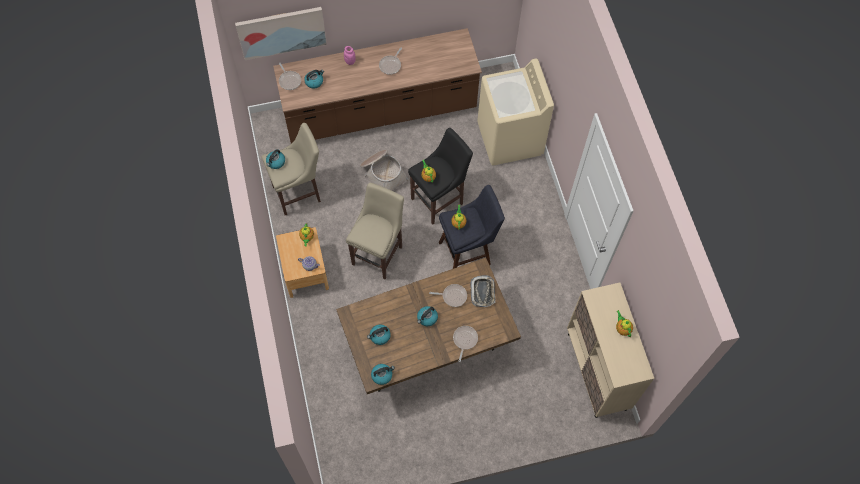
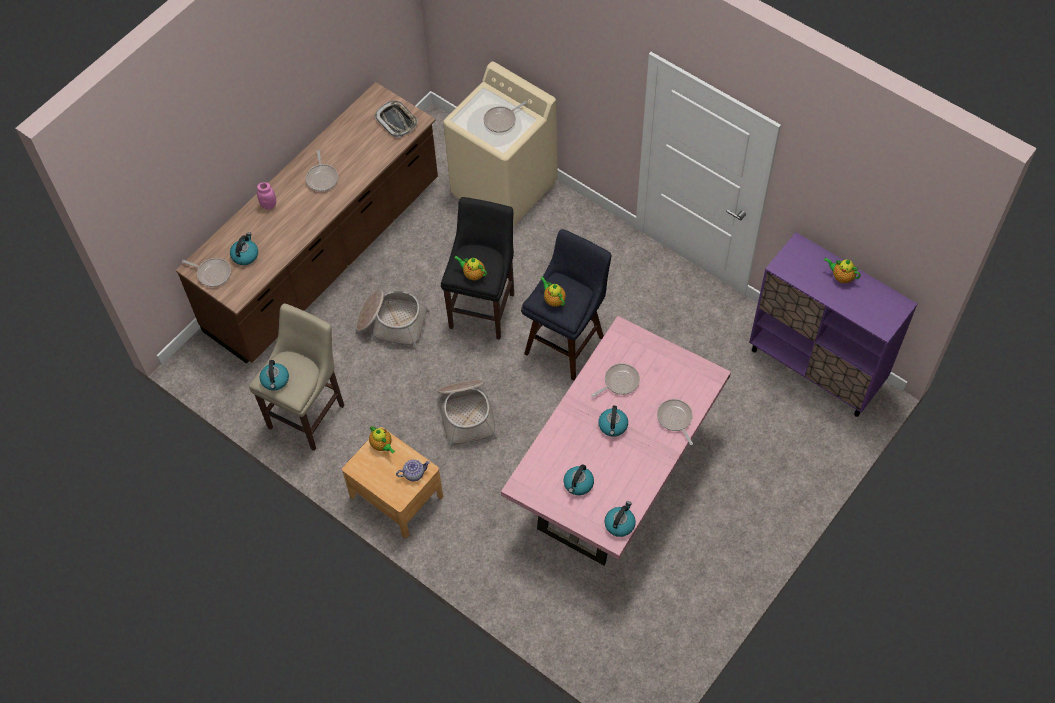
camera: 35 degrees left, 5 degrees down
(281, 32) = (173, 212): picture -> none
(379, 253) = (466, 414): beige stool -> basket
(426, 348) = (614, 477): brown dining table -> pink dining table
(483, 292) = (648, 354): tray -> tray (397, 121)
(514, 97) = (501, 120): none -> frying pan
(597, 371) = (816, 368): beige cabinet -> purple cabinet

